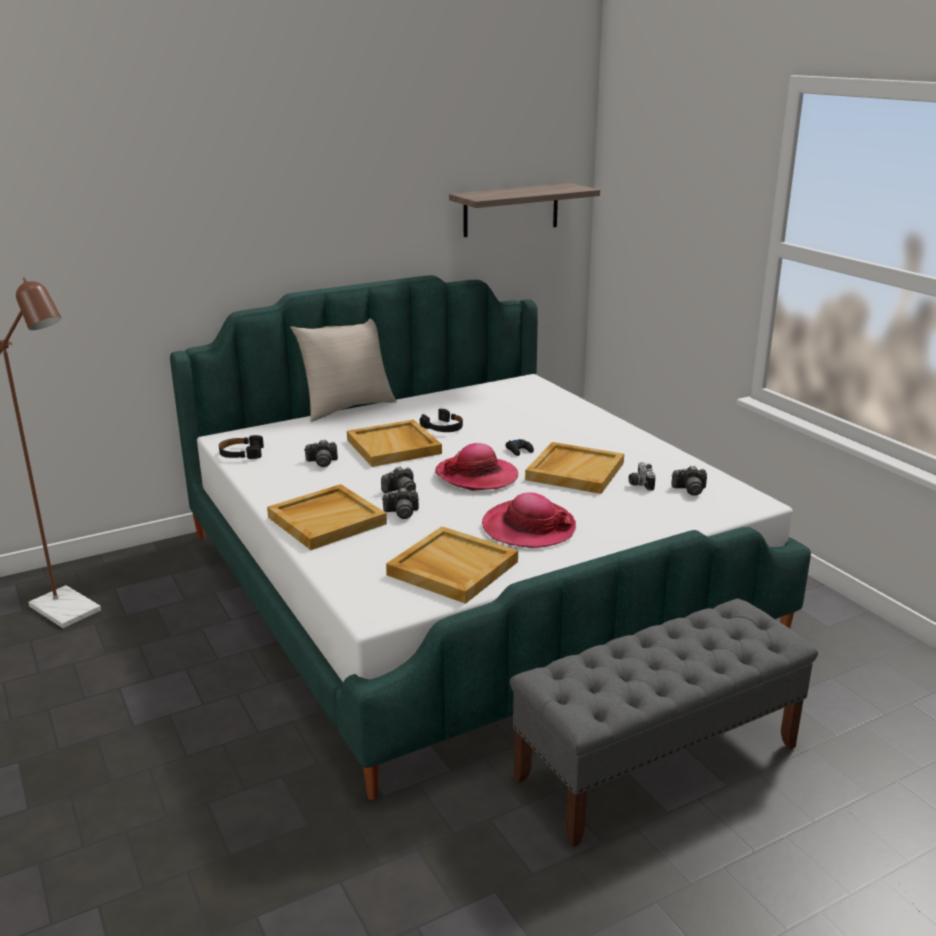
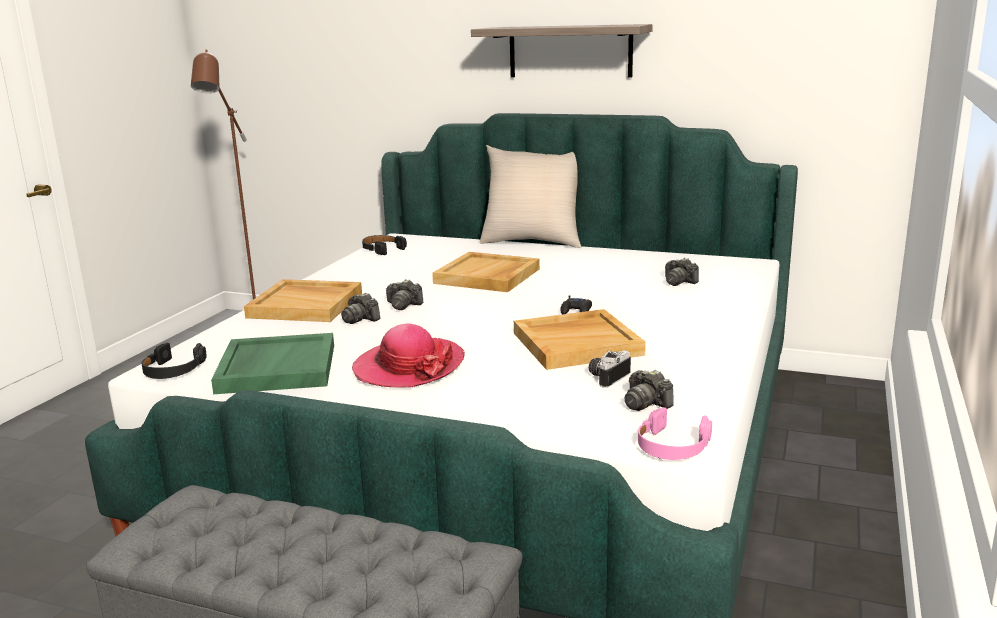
camera: 50 degrees right, 5 degrees down
(322, 462) = (411, 270): camera -> camera (678, 282)
(443, 427) = (564, 275): black headphones -> black headphones (173, 370)
(451, 568) = (276, 368): beige tray -> green tray
(477, 476) = (485, 316): hat -> none
(511, 210) = (787, 49): shelf -> shelf (570, 51)
(749, 505) = (672, 446): none -> pink headphones

